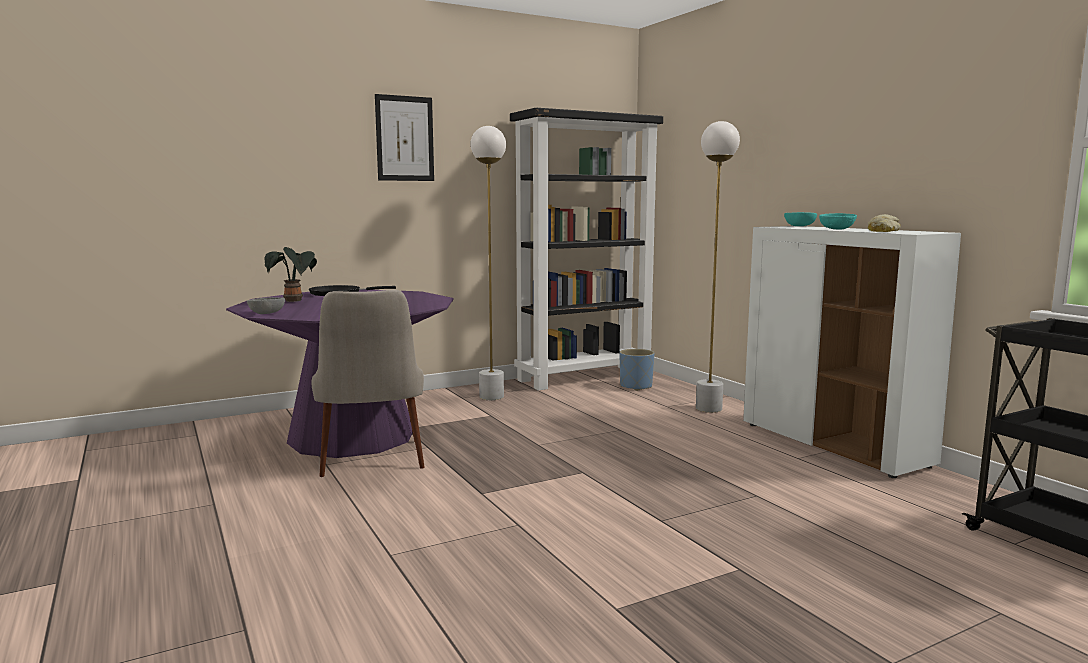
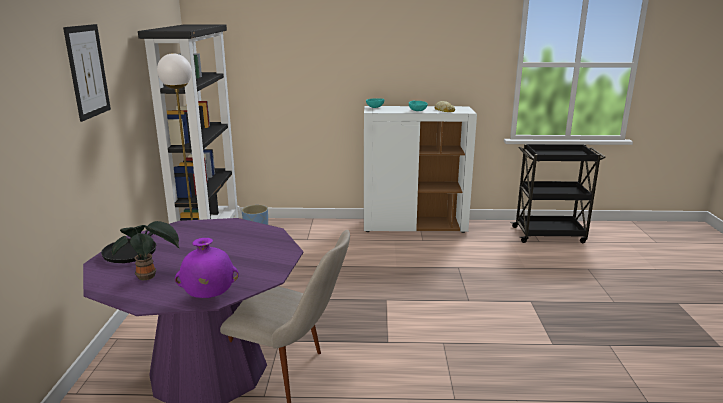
camera: 60 degrees left, 10 degrees up
(266, 313) = (209, 297): grey bowl -> purple vase
(709, 409) = (327, 231): white floor lamp -> none

